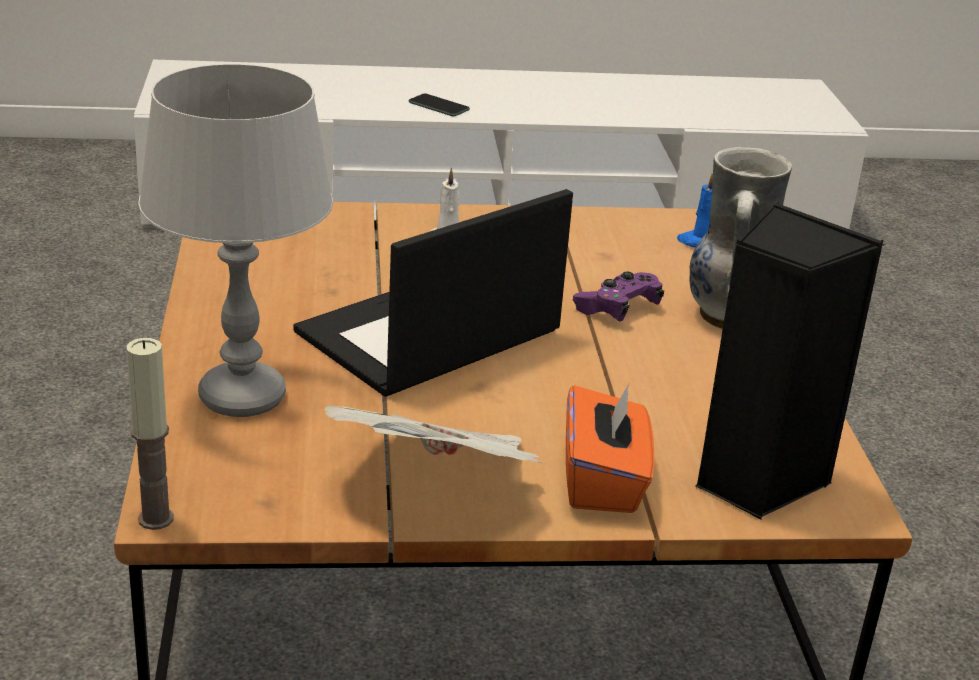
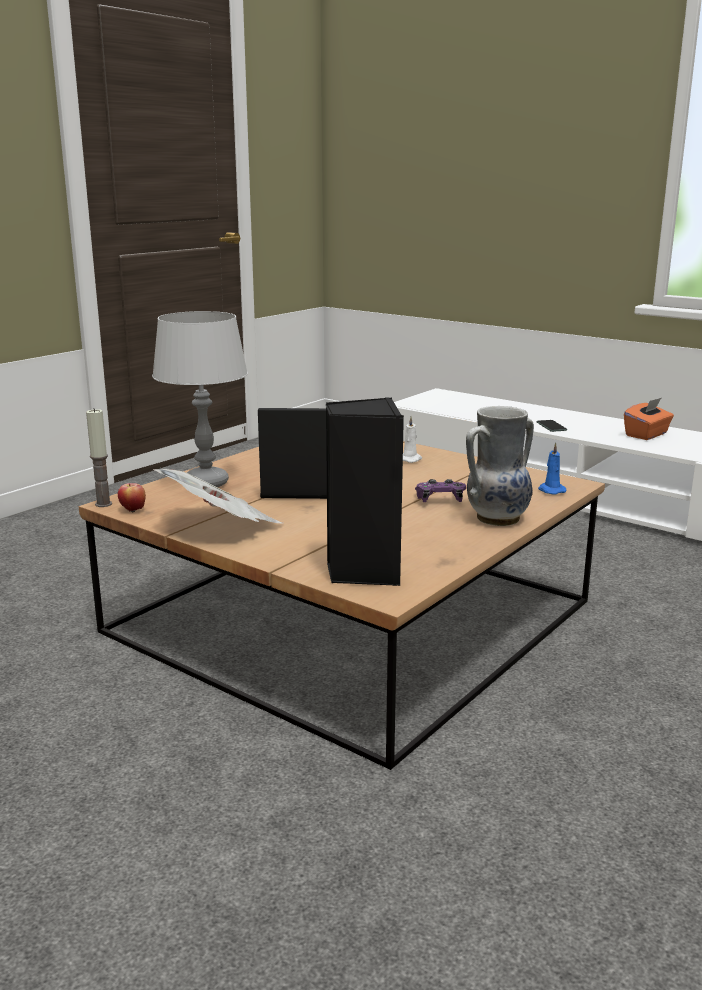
camera: 45 degrees right, 10 degrees down
(236, 510) = (132, 510): none -> apple
(603, 481) = (289, 548): orange tissue box -> orange tissue box (647, 435)

